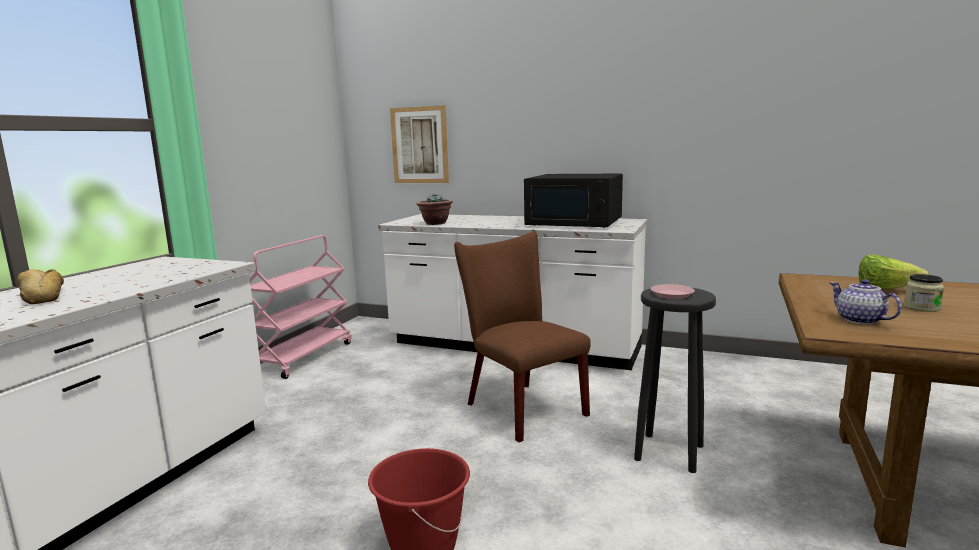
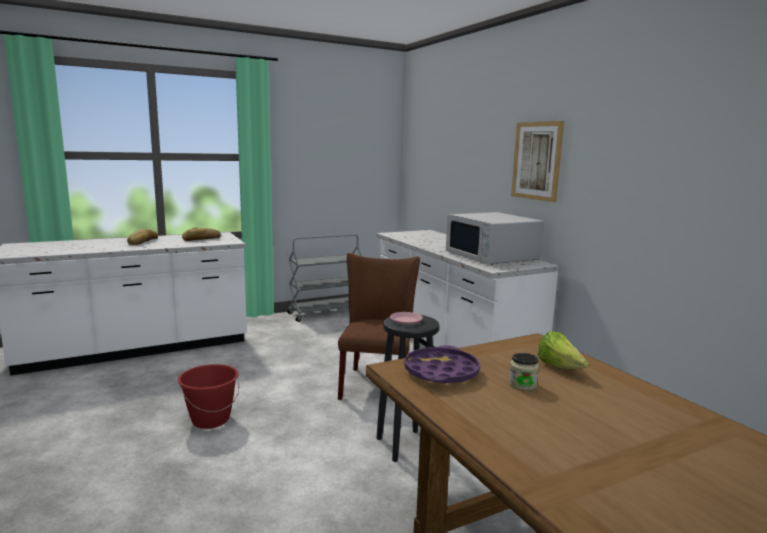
camera: 40 degrees right, 0 degrees up
(155, 271) = (202, 239): none -> bread
(303, 357) = (326, 313): pink cart -> grey cart
(419, 145) = (436, 177): picture -> picture (536, 161)
(435, 223) = (407, 238): potted plant -> none
(575, 222) = (491, 256): black microwave -> white microwave
(860, 320) = (441, 372): teapot -> purple tray

